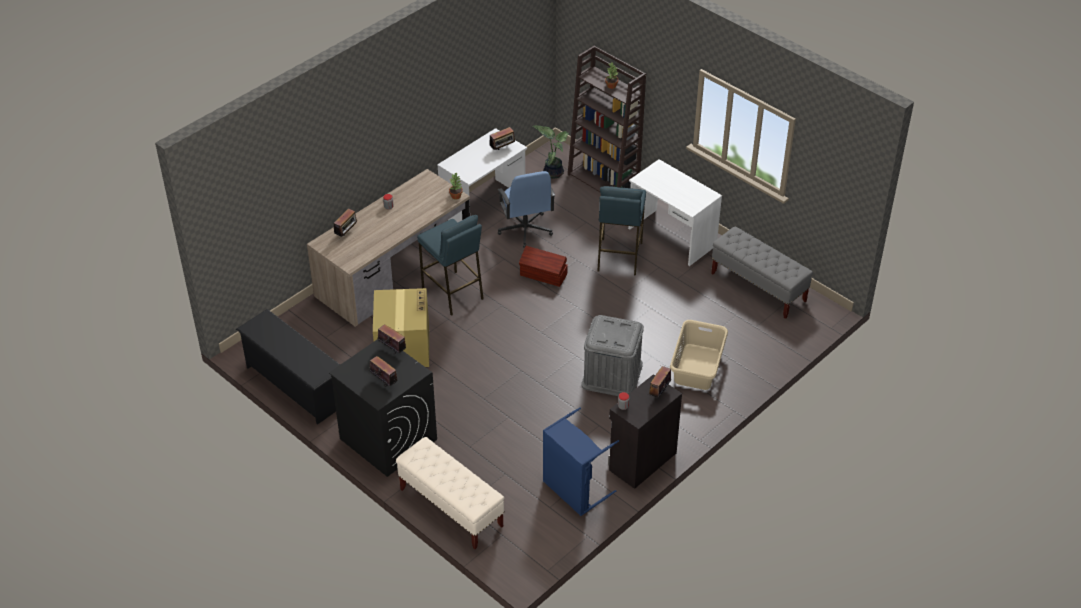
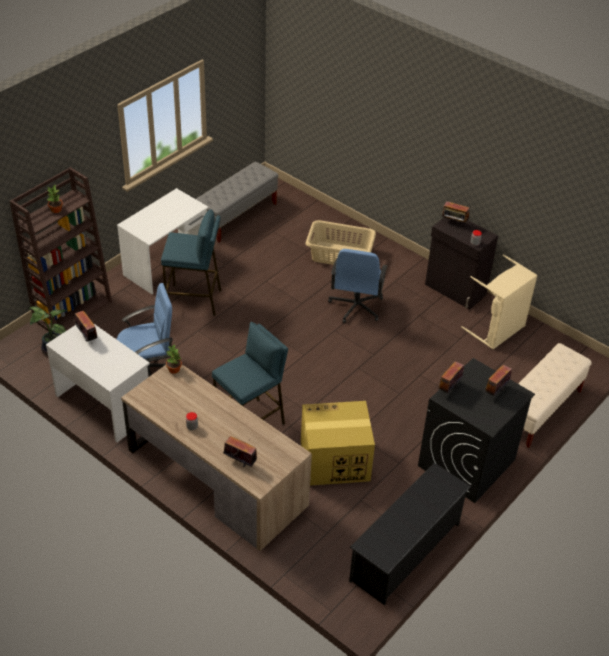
camera: 95 degrees left, 0 degrees up
(543, 275) = (221, 354): brown storage box -> none
(573, 490) = (498, 330): blue laundry basket -> beige laundry basket
(612, 374) = (356, 307): grey storage box -> blue office chair

